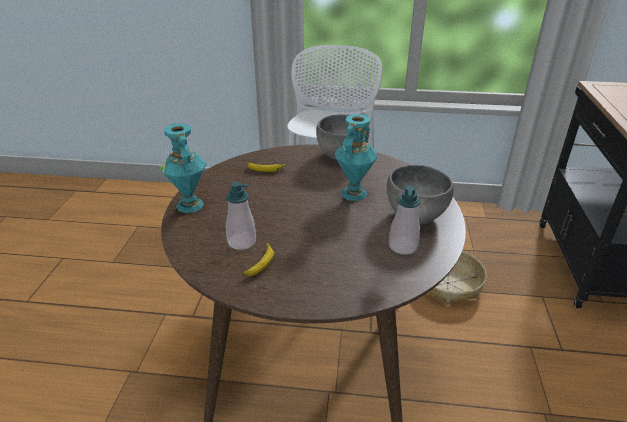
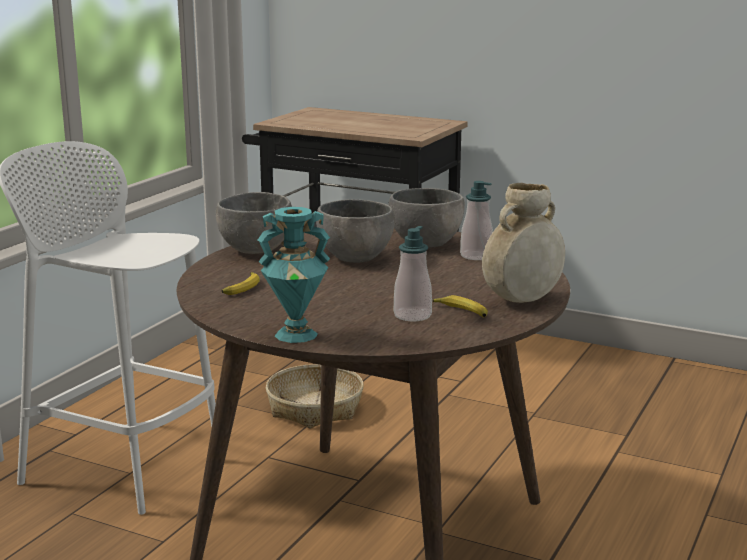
camera: 70 degrees left, 15 degrees down
(302, 290) = (522, 300): none -> beige vase
(354, 193) = (356, 258): turquoise vase -> grey bowl

